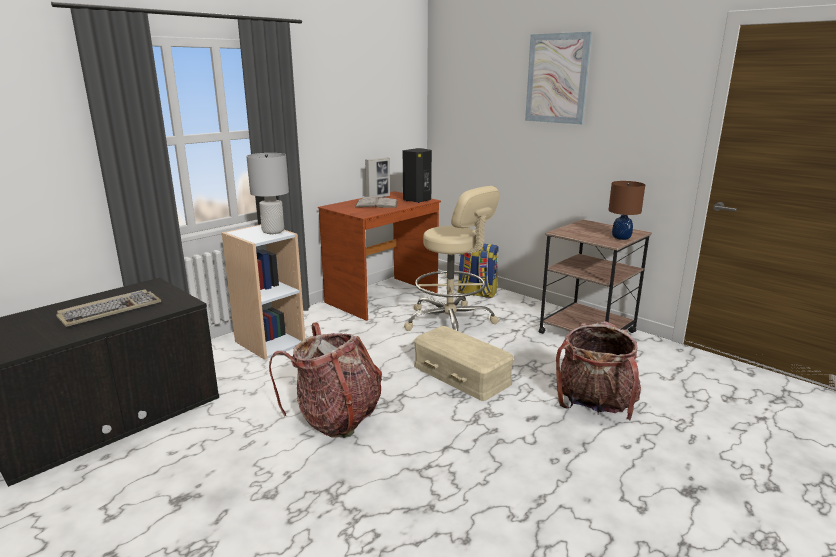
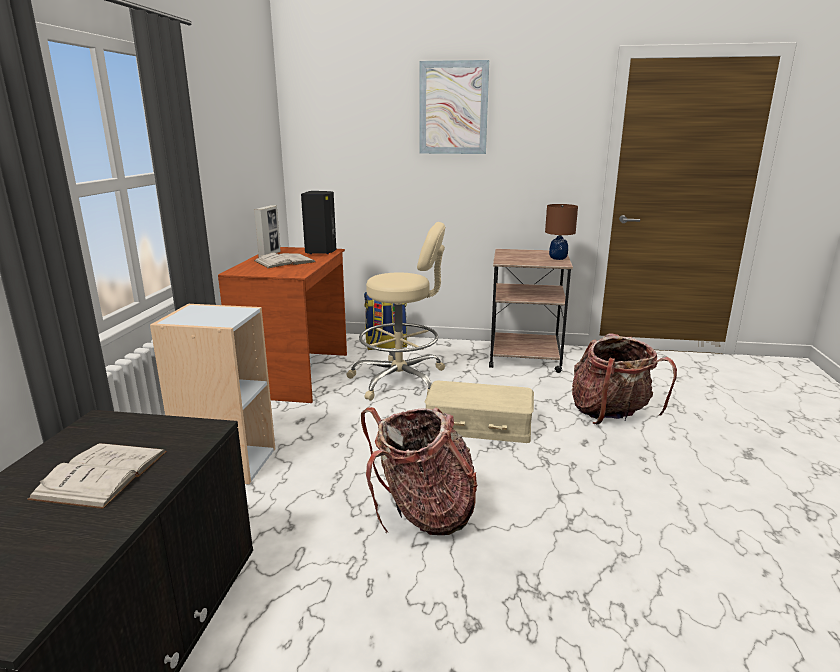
camera: 35 degrees left, 0 degrees up
(110, 310) = (102, 474): keyboard -> white book
(273, 233) = (228, 311): grey table lamp -> none

